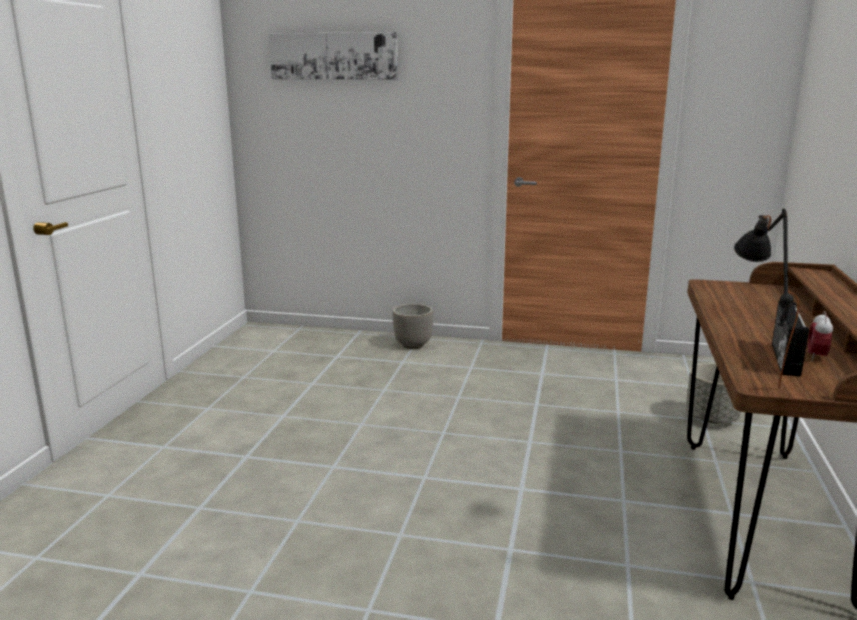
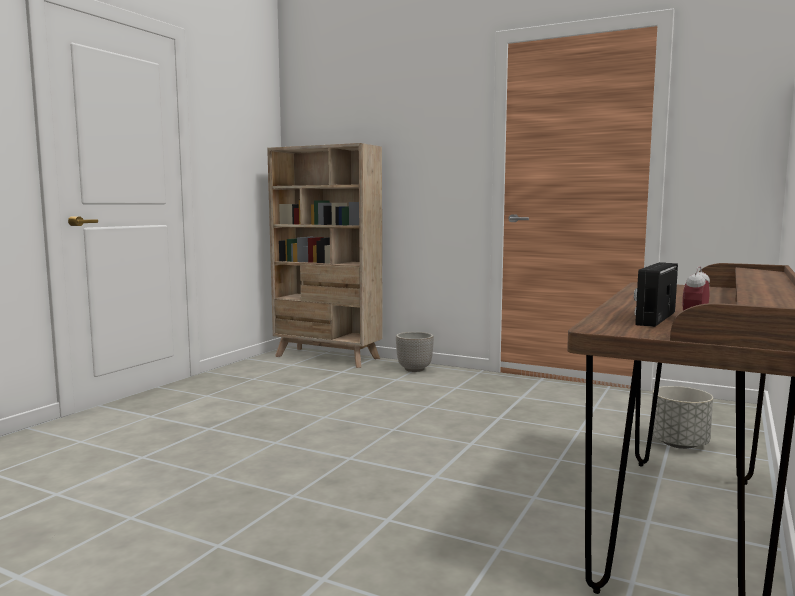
camera: 15 degrees right, 10 degrees down
(307, 336) = (327, 357): none -> beige bookcase
(334, 56) = (361, 115): picture -> none
(750, 372) = (601, 322): black table lamp -> none

